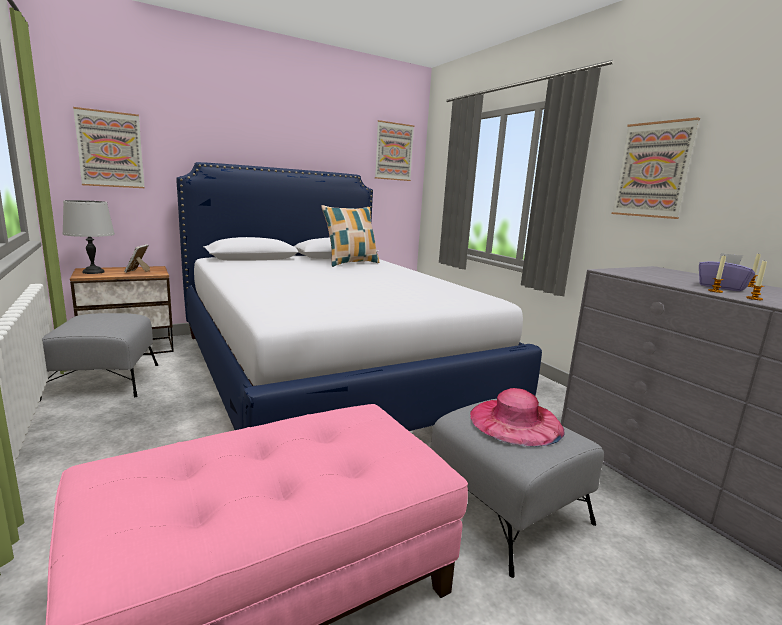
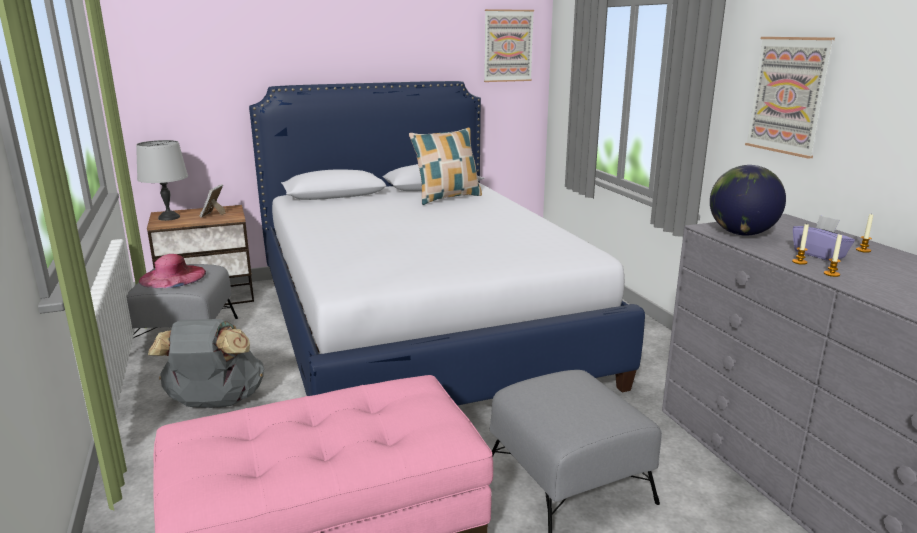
camera: 10 degrees right, 5 degrees up
(110, 149) = (179, 81): picture -> none
(134, 443) = (215, 403): none -> grey backpack
(516, 421) = (573, 396): pink hat -> pink hat (173, 276)
(640, 274) = (741, 234): none -> globe

